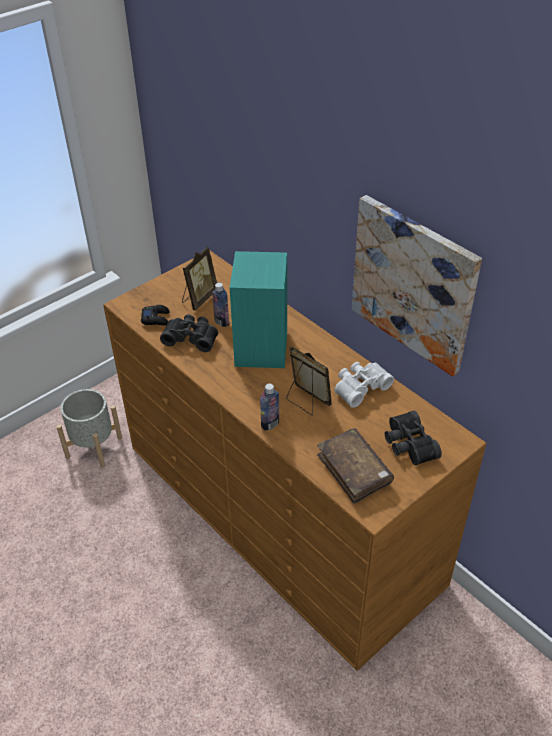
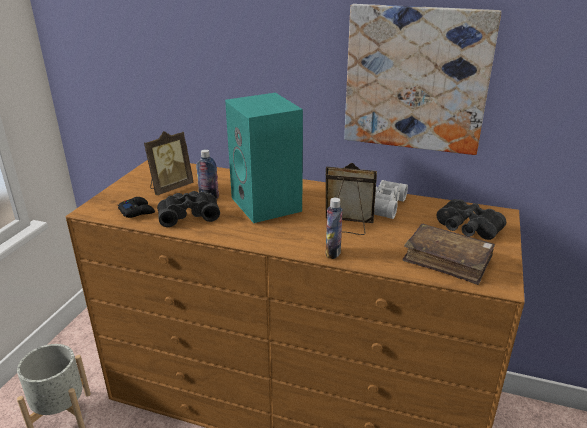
camera: 30 degrees left, 15 degrees down
(199, 298) = (170, 188): picture frame -> picture frame turned 45 degrees clockwise

